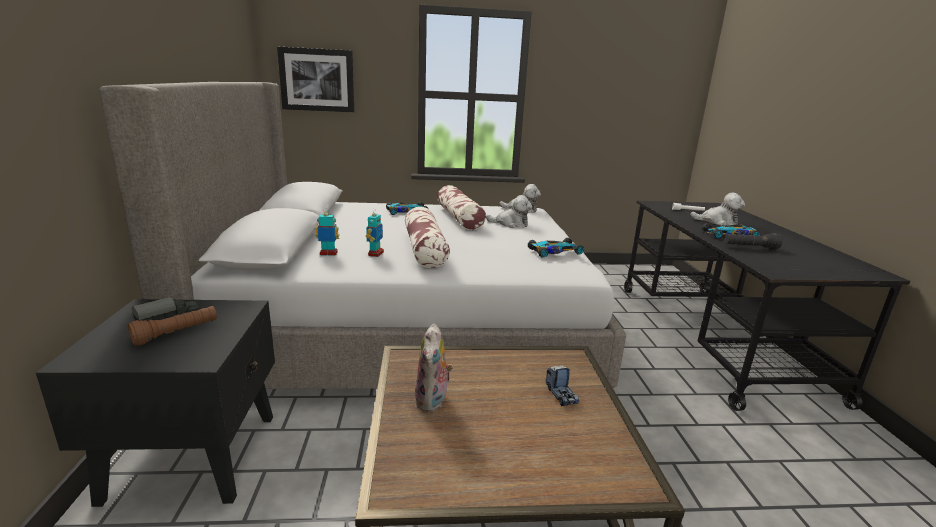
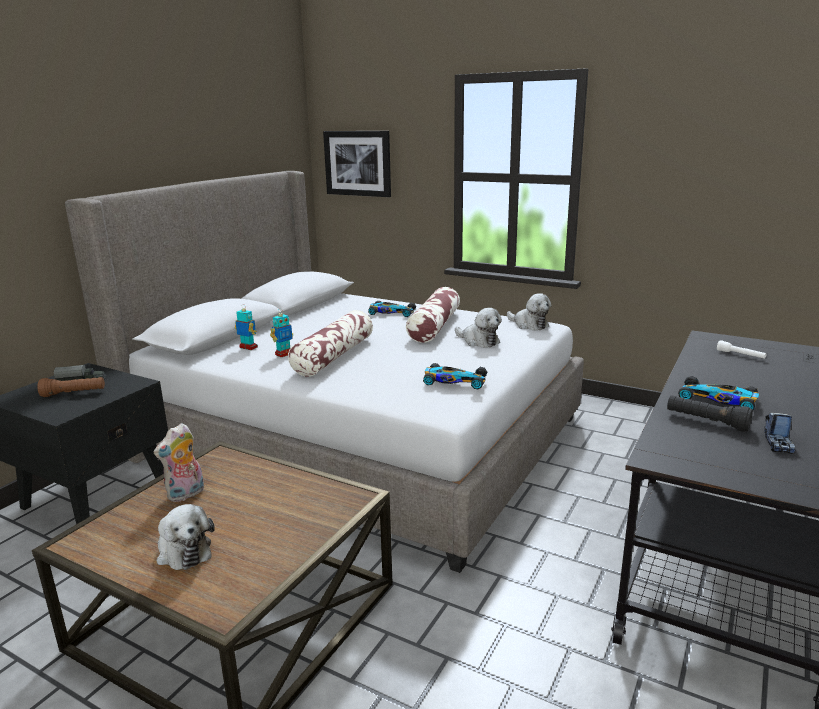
camera: 35 degrees right, 0 degrees up
(561, 394) = (287, 524): toy truck -> toy truck (778, 444)
(717, 222) = (751, 378): plush toy -> plush toy (183, 550)

